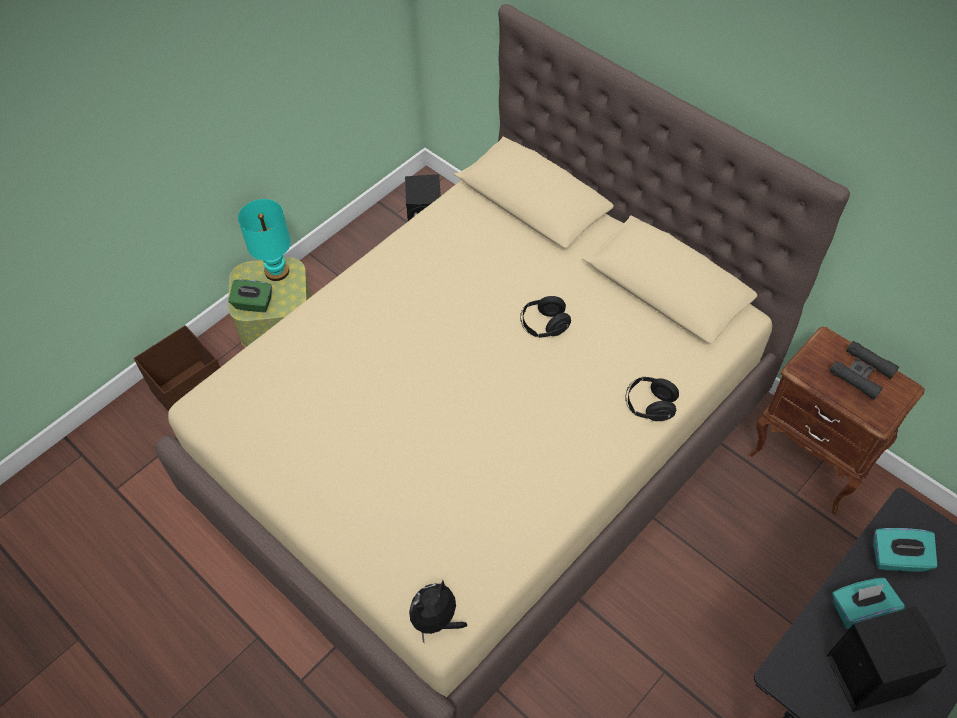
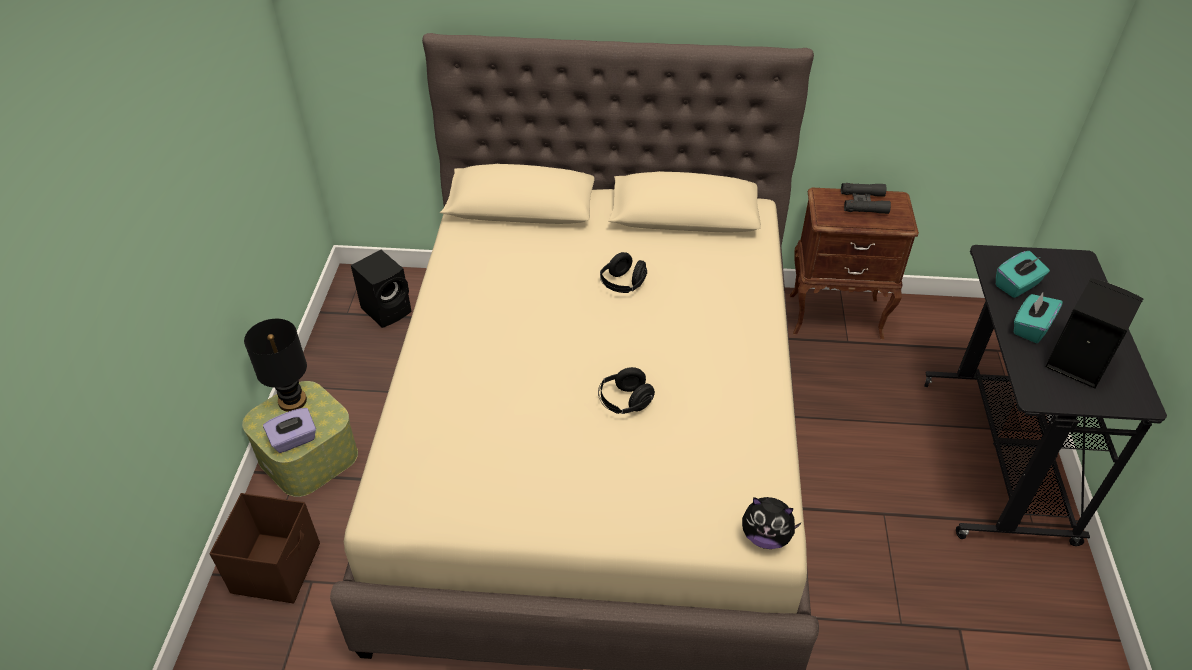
camera: 40 degrees left, 10 degrees down
(253, 304) = (294, 440): green tissue box -> purple tissue box
(277, 271) = (293, 400): turquoise table lamp -> black table lamp
(436, 620) = (766, 536): plush toy -> plush toy turned 75 degrees counterclockwise
(649, 406) = (756, 295): black headphones -> black headphones (625, 402)

